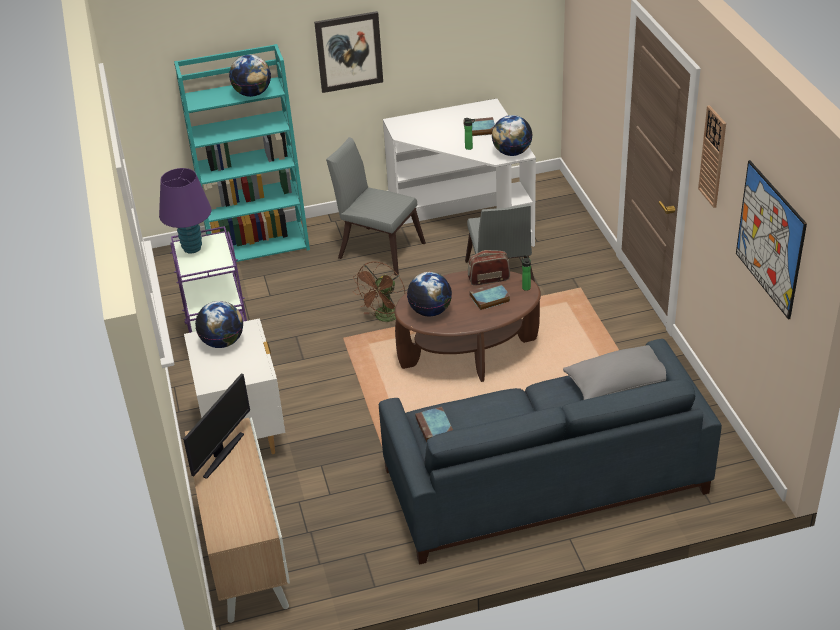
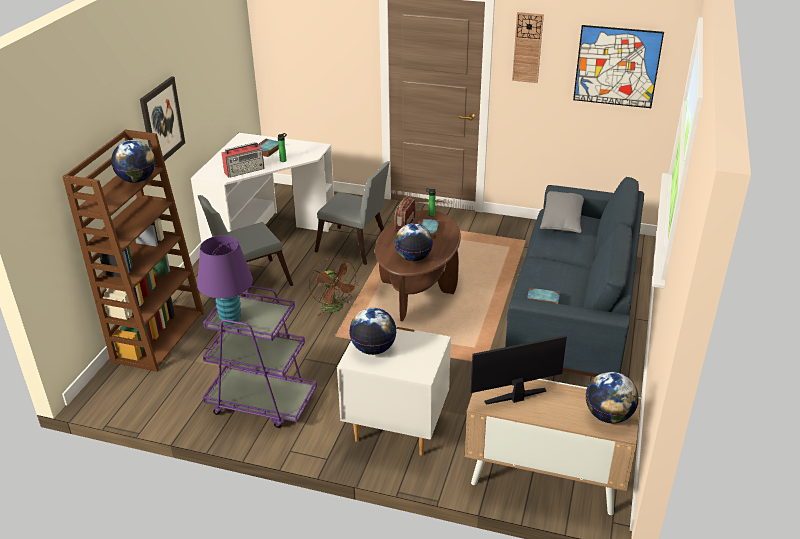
camera: 60 degrees left, 5 degrees down
(222, 454) = (516, 398): monitor -> monitor turned 75 degrees counterclockwise
(259, 244) = (159, 336): turquoise bookcase -> brown bookcase
(426, 138) = (245, 170): none -> radio
(511, 152) = (313, 149): globe -> globe (608, 416)

